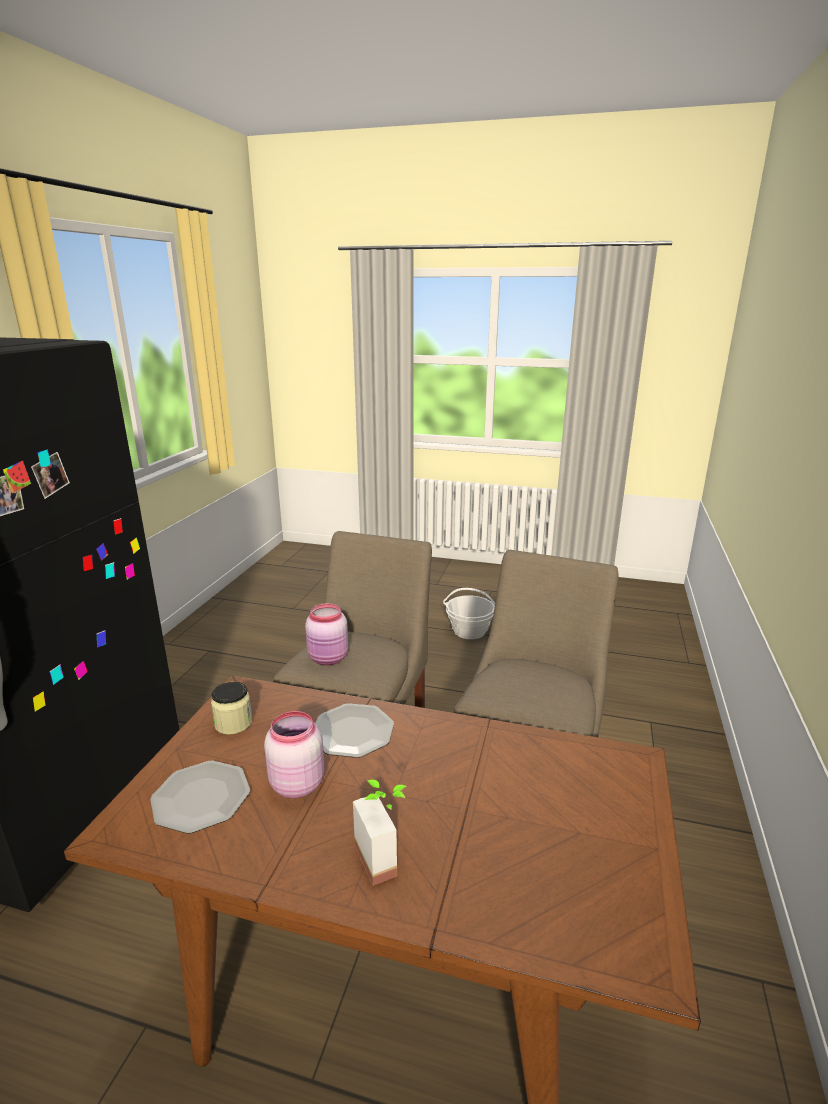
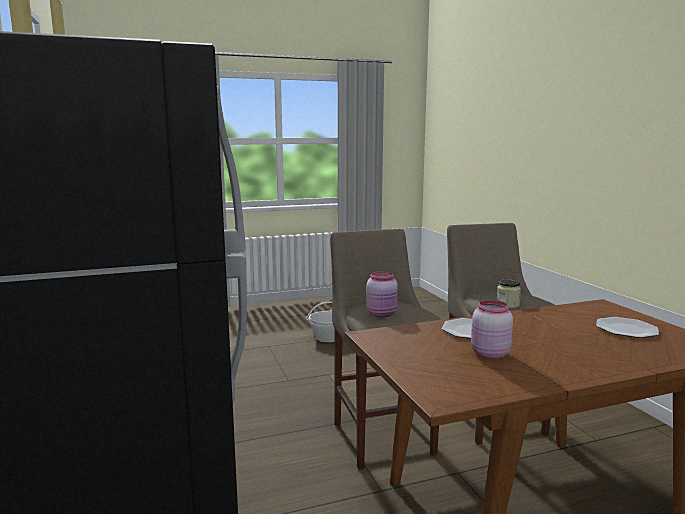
camera: 35 degrees left, 10 degrees down
(201, 798) = (455, 374): plate -> plate (626, 329)
(233, 723) = (399, 346): jar -> jar (507, 304)
(385, 857) = (583, 359): potted plant -> none

